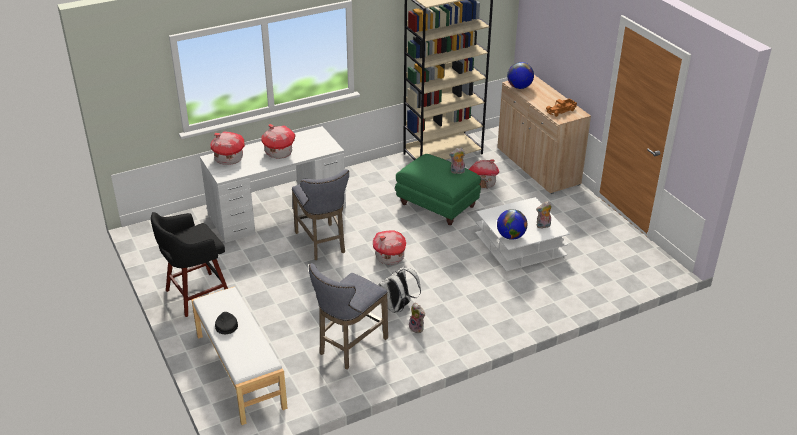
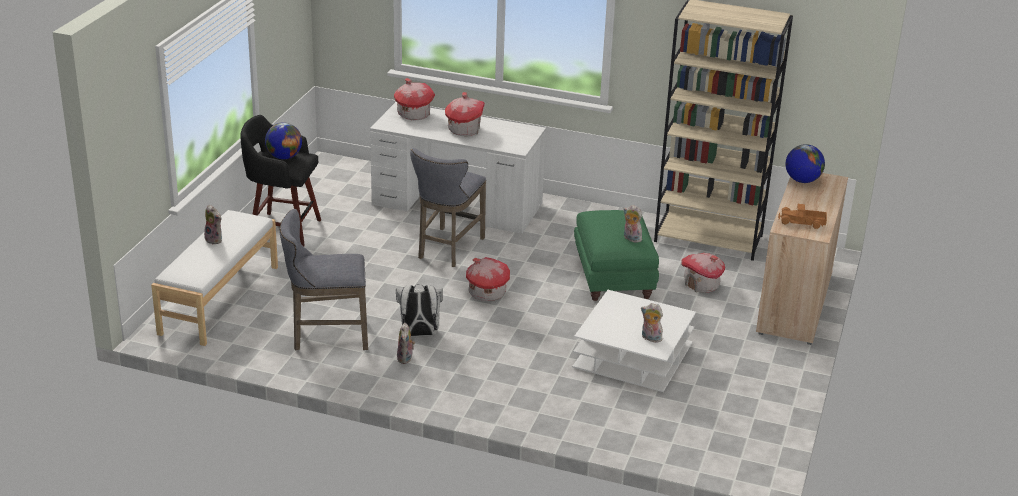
camera: 45 degrees right, 5 degrees down
(226, 325) = (215, 239): black cap -> plush toy
(511, 236) = (599, 327): globe -> globe (284, 157)

